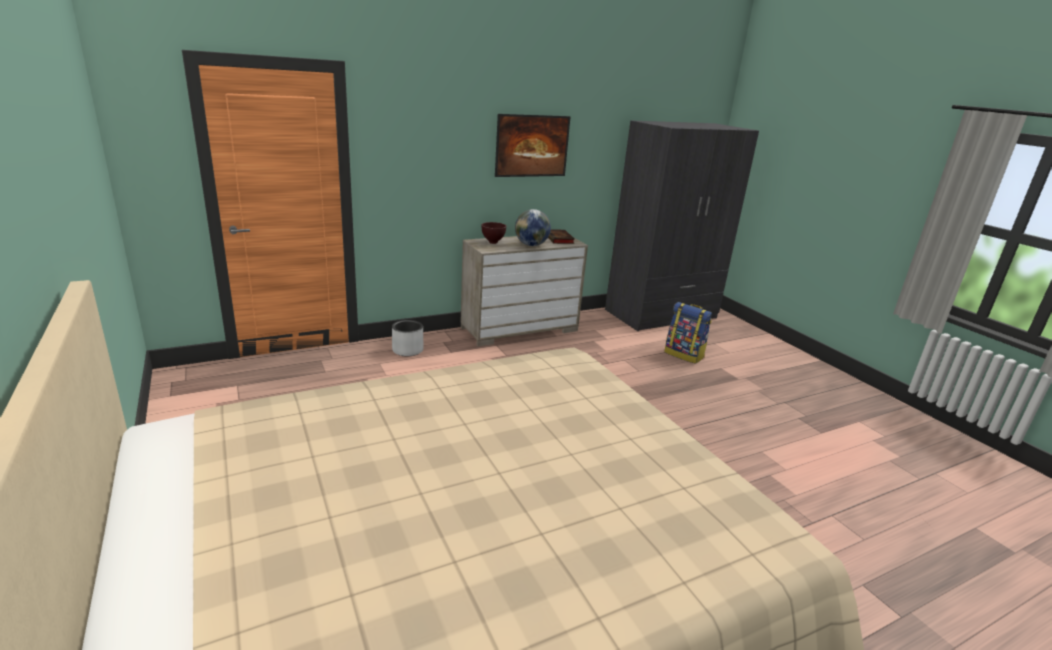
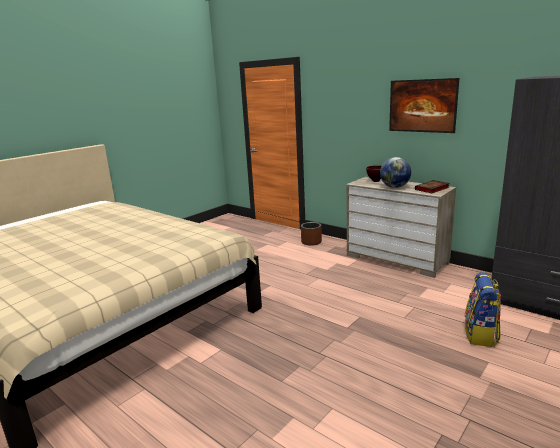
camera: 70 degrees right, 5 degrees down
(407, 350) = (311, 242): grey planter -> brown planter

